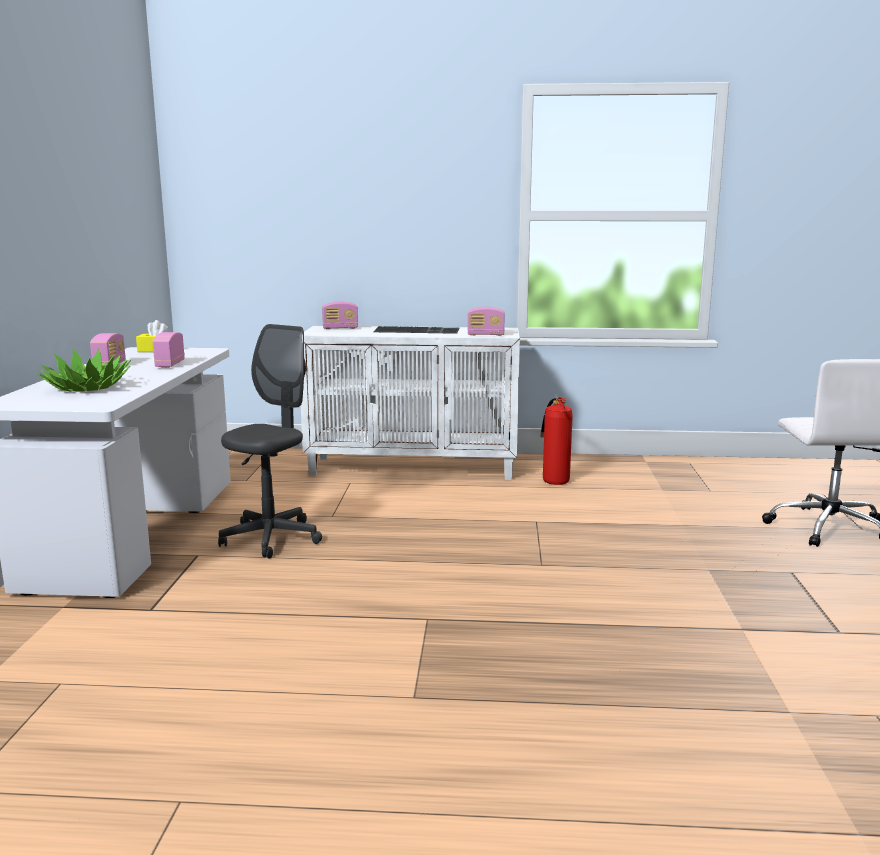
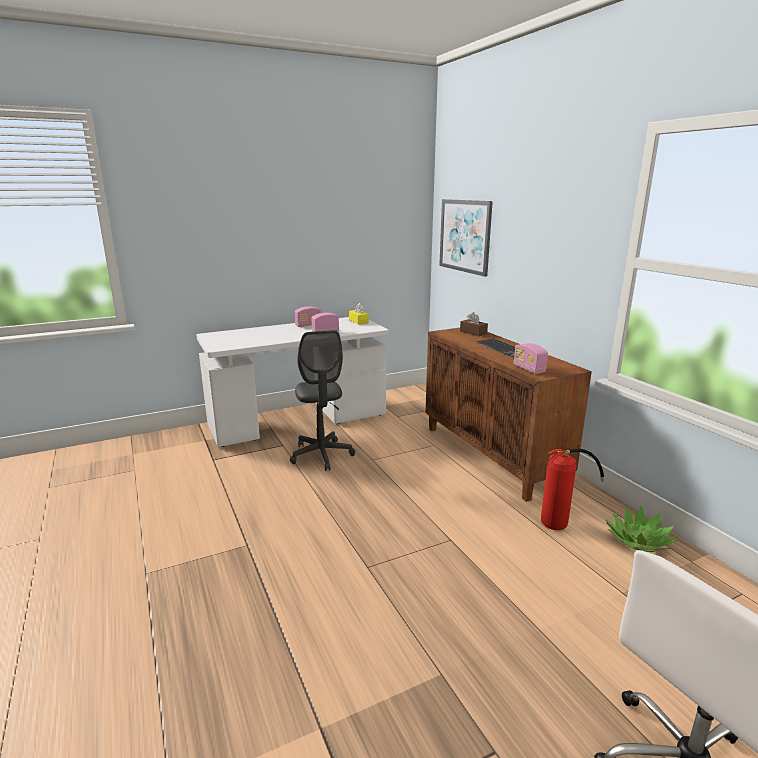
camera: 60 degrees right, 5 degrees up
(87, 388) = (252, 336): potted plant -> potted plant (638, 541)
(250, 212) = (465, 236): none -> picture
(271, 538) = (321, 455): grey office chair -> grey office chair turned 75 degrees clockwise
(340, 328) = (473, 332): radio -> brown tissue box
(414, 467) = (492, 456): white cabinet -> brown cabinet

